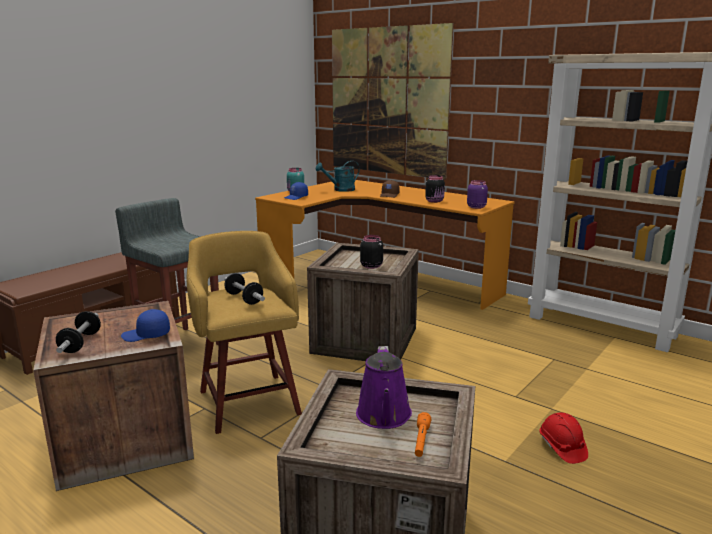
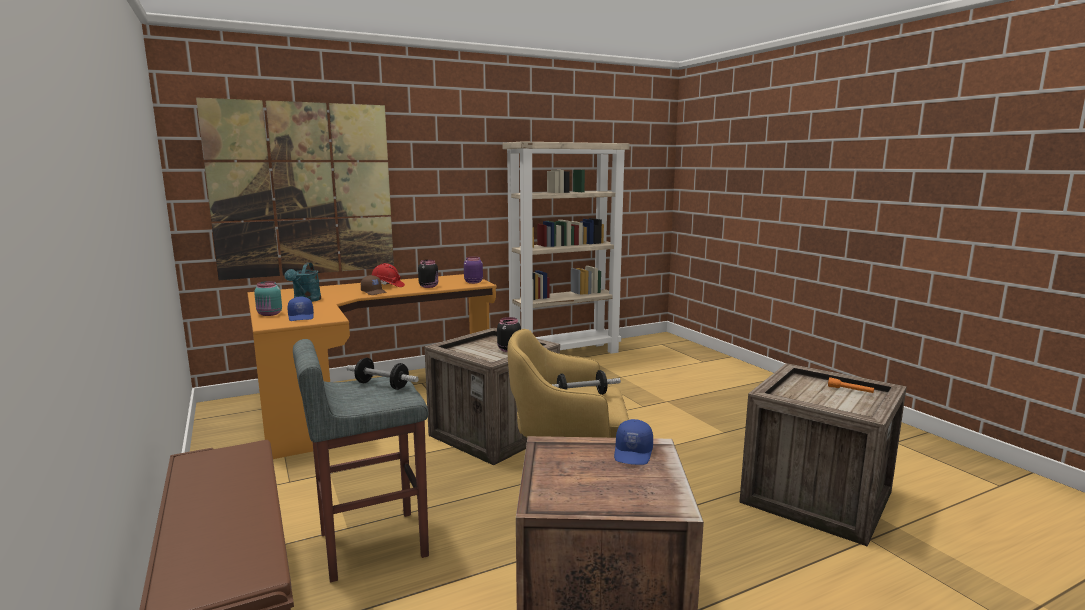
camera: 65 degrees left, 5 degrees down
(80, 343) = (635, 490): dumbbell -> dumbbell (382, 385)
(384, 417) = (818, 394): purple watering can -> none
(562, 448) = (715, 412): red hard hat -> red hard hat (387, 286)

